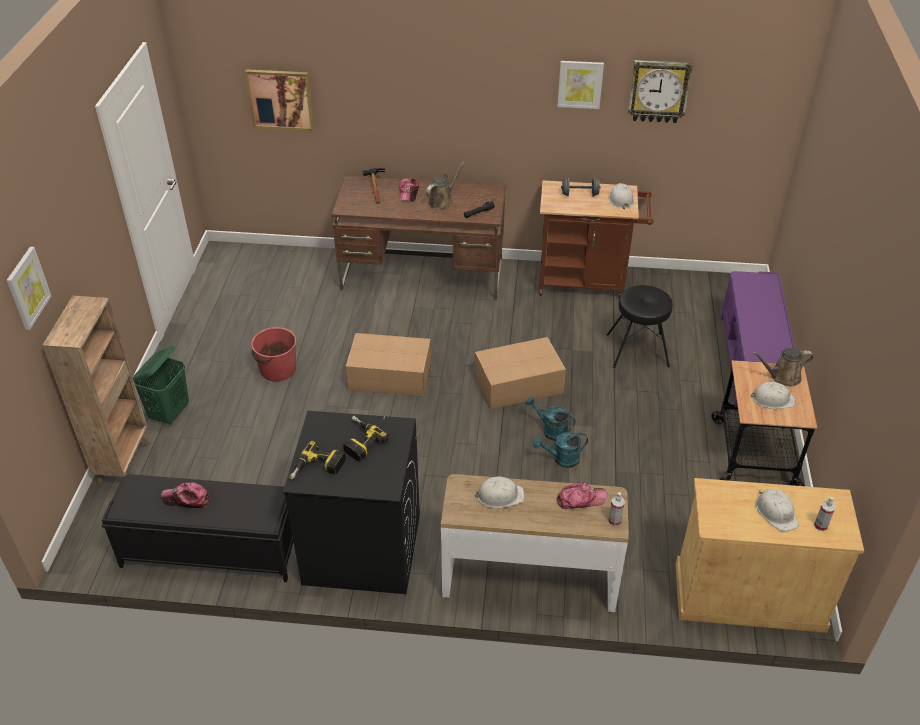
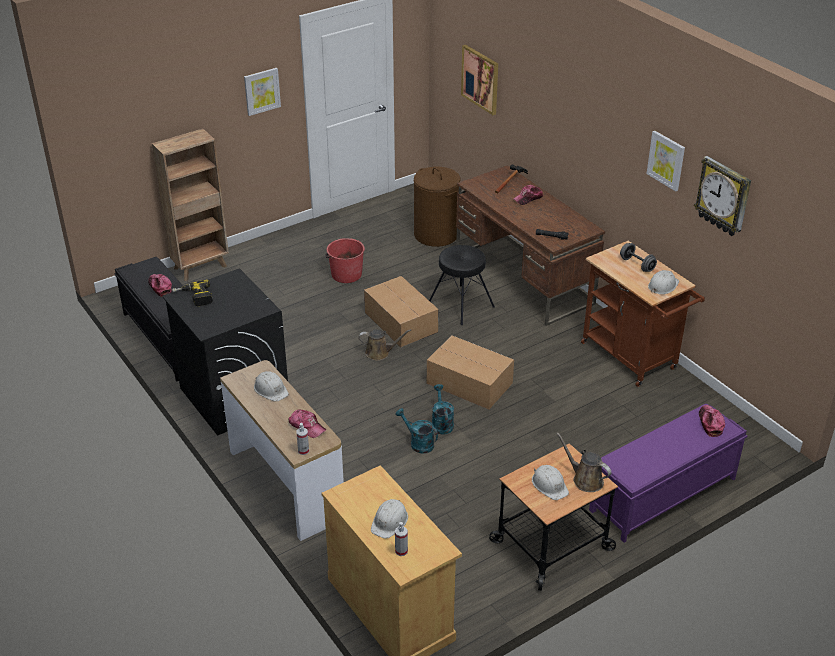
camera: 50 degrees right, 5 degrees down
(27, 288) = (157, 101): picture -> picture (262, 91)
(170, 413) = (258, 259): green laundry basket -> none
(297, 284) = (436, 234): none -> brown laundry basket
(359, 441) = (234, 300): power drill -> none
(442, 201) = (540, 216): brown watering can -> brown watering can (380, 353)
(637, 351) = (589, 424): black stool -> black stool (460, 305)
(755, 283) = (710, 423): none -> cap

